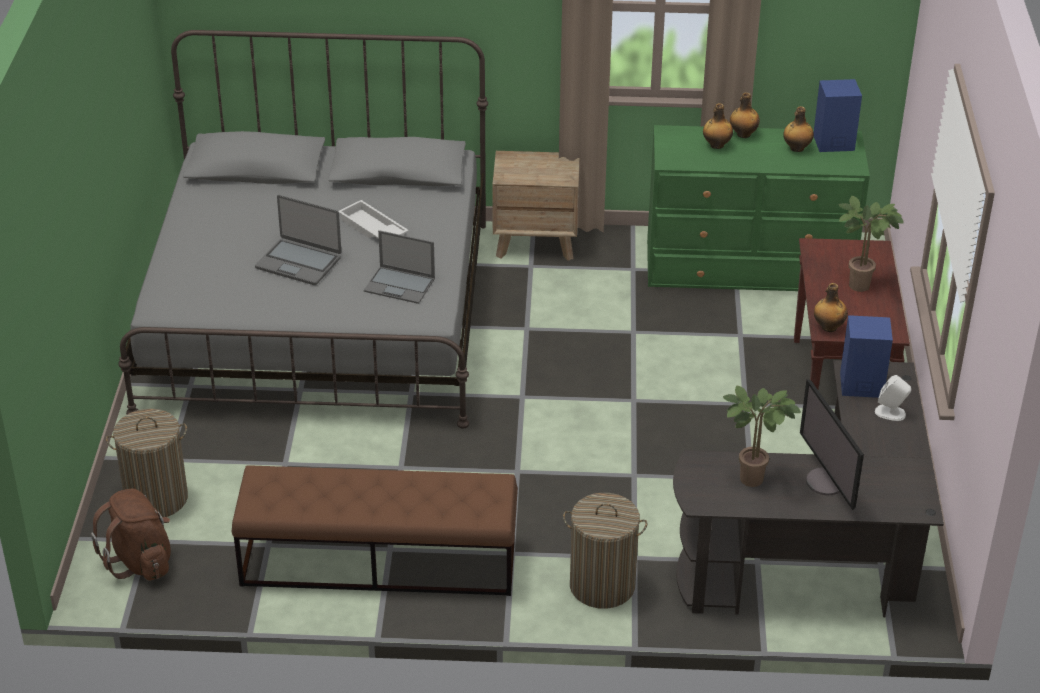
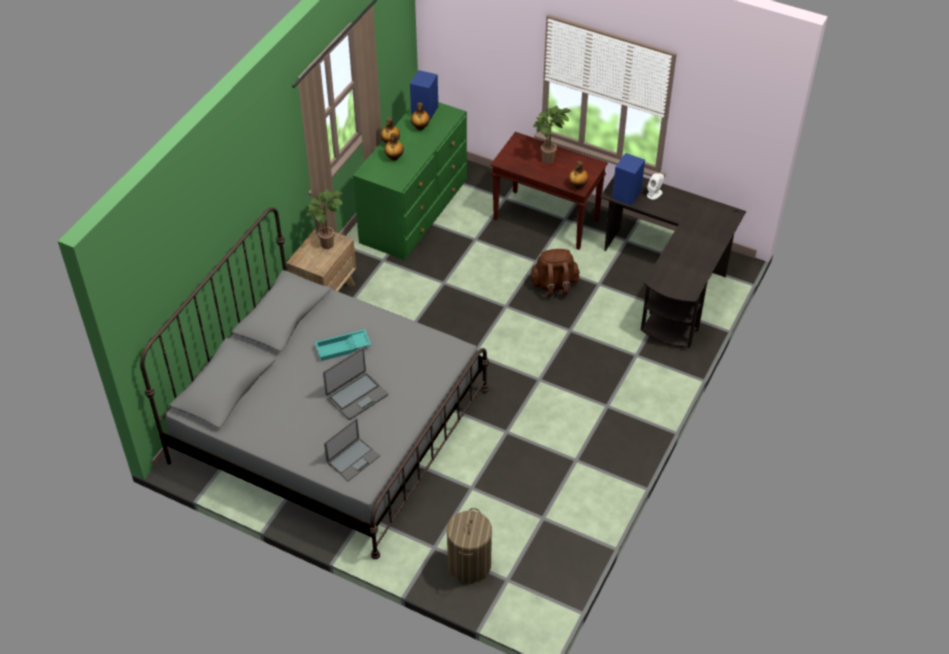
camera: 65 degrees left, 10 degrees up
(140, 561) = (525, 588): brown backpack -> brown backpack (554, 285)
(372, 229) = (342, 348): white tray -> turquoise tray
(378, 561) = (584, 469): brown bench -> none
(400, 285) = (413, 353): laptop -> laptop (353, 459)
(602, 586) = (651, 376): laundry basket -> none
(755, 478) = (680, 263): potted plant -> potted plant (327, 242)
(827, 482) = (696, 238): monitor -> none

